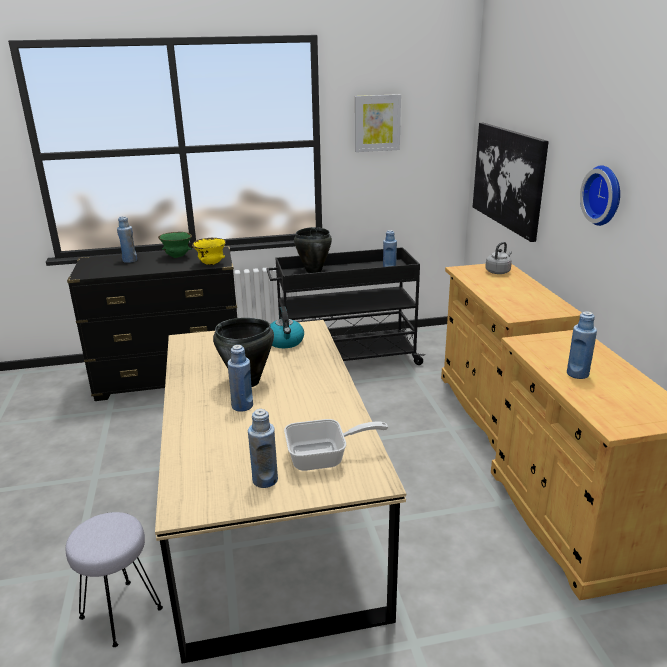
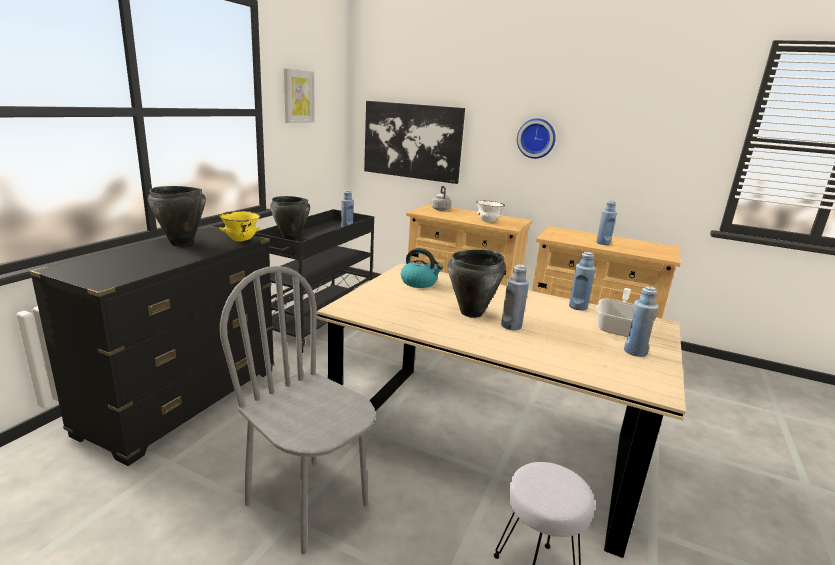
camera: 55 degrees left, 5 degrees down
(116, 475) = (308, 503): none -> grey chair
(129, 260) = (127, 257): blue bottle -> blue bottle (578, 307)
(177, 257) = (181, 243): green bowl -> black cooking pot
(506, 301) = (488, 222): none -> white bowl

